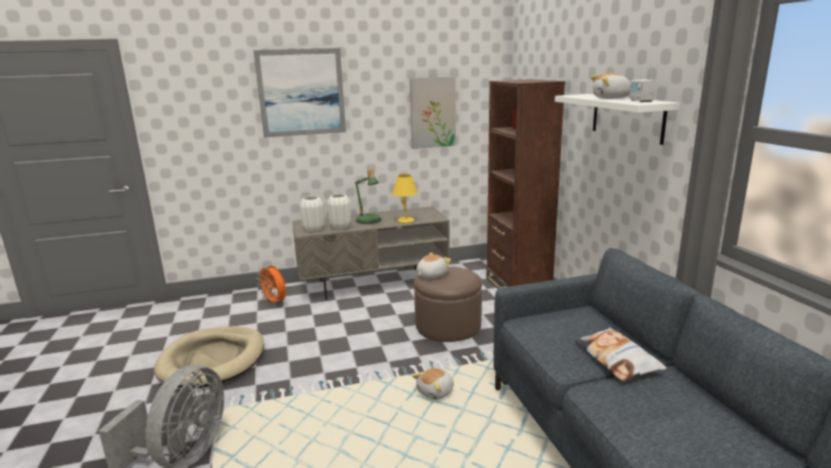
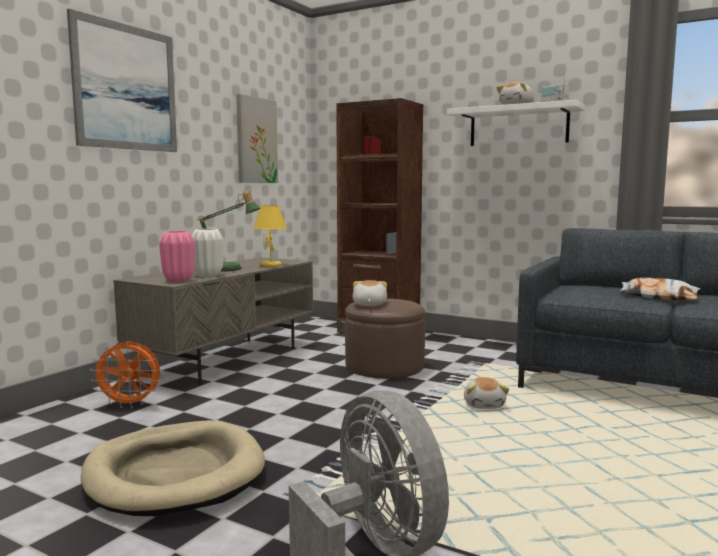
camera: 45 degrees left, 10 degrees down
(313, 230) = (178, 280): white vase -> pink vase

